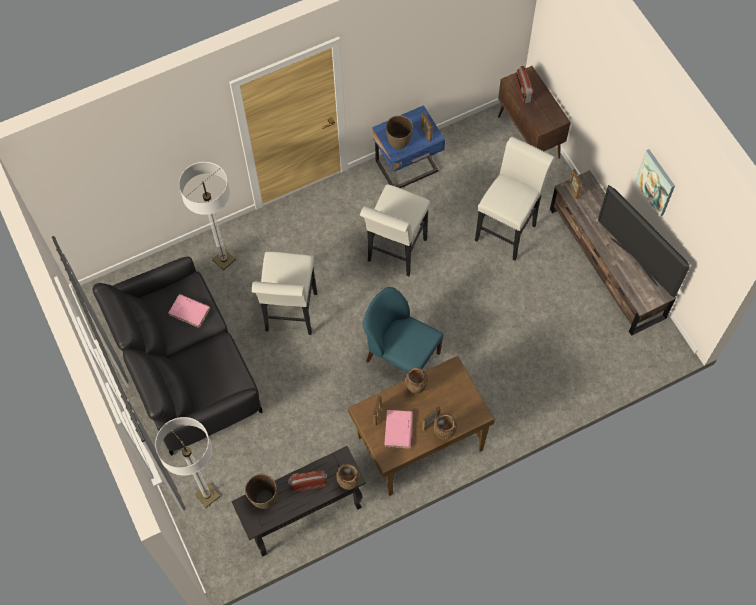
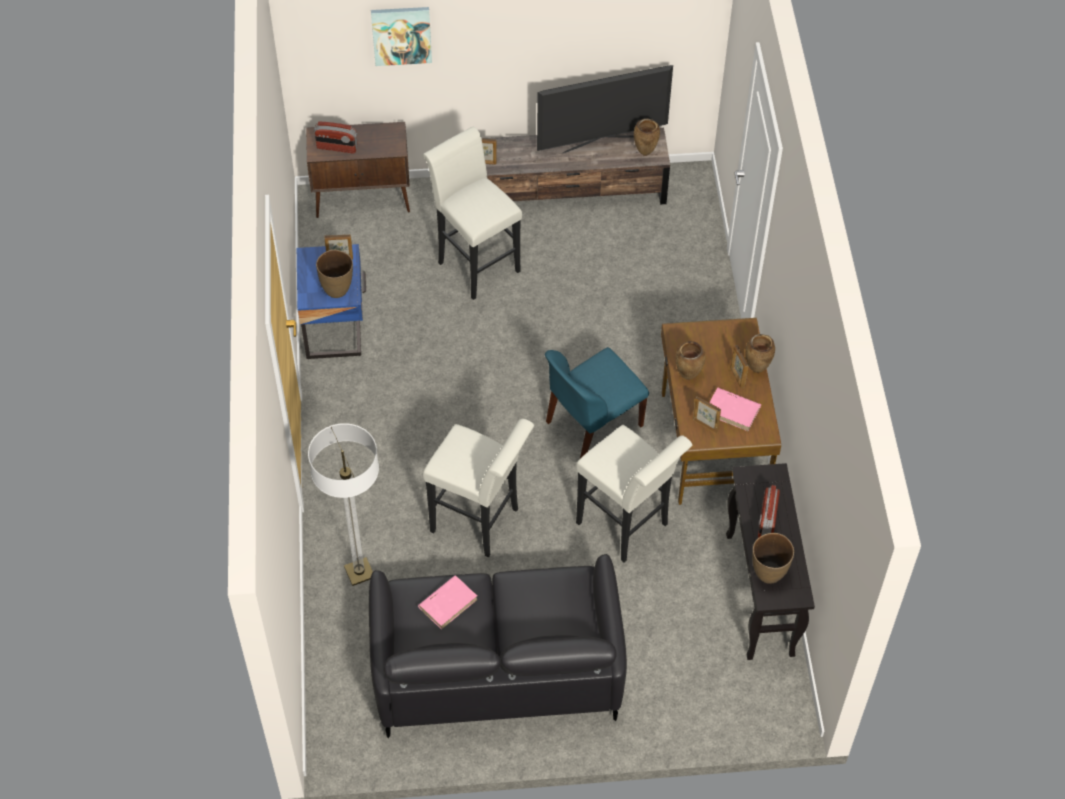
camera: 70 degrees left, 10 degrees down
(207, 495) = (689, 694): floor lamp -> none
(349, 484) = (782, 480): brown vase -> brown vase (645, 153)
(395, 253) = (449, 384): white stool -> white stool (627, 527)
(656, 182) = (571, 40): picture -> picture (401, 35)

